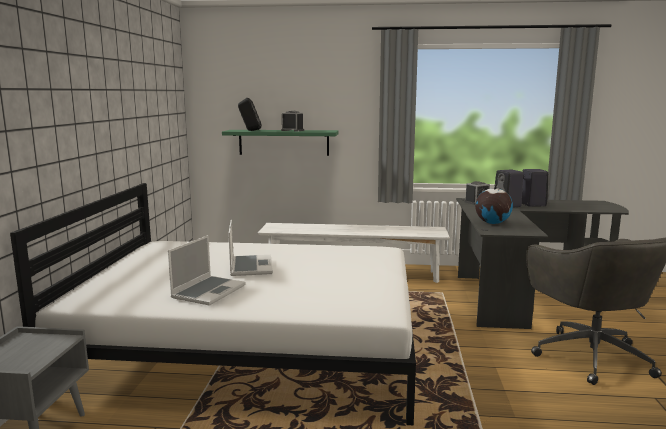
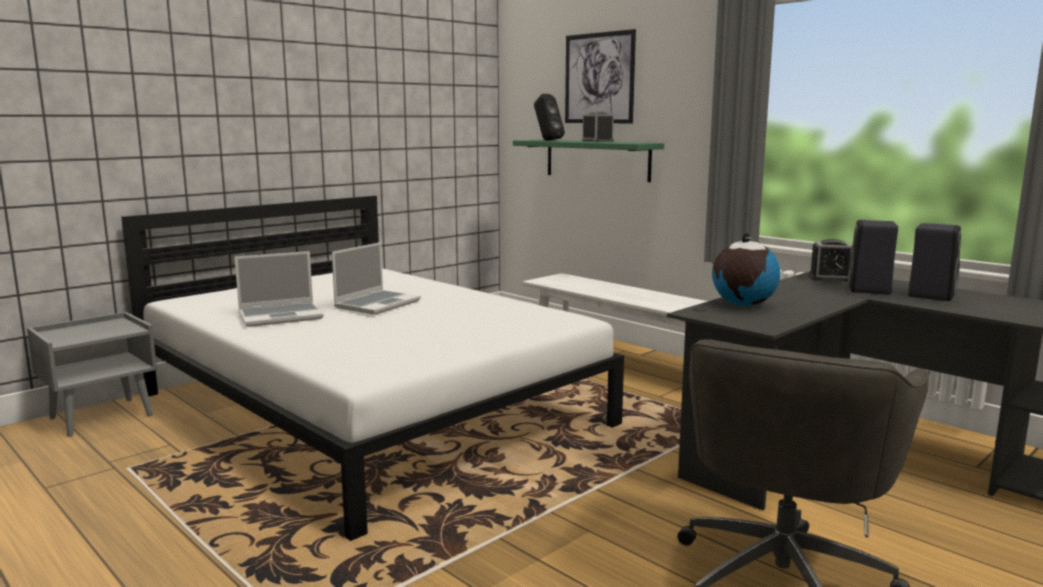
camera: 40 degrees right, 0 degrees up
(283, 87) = (599, 78): none -> picture

